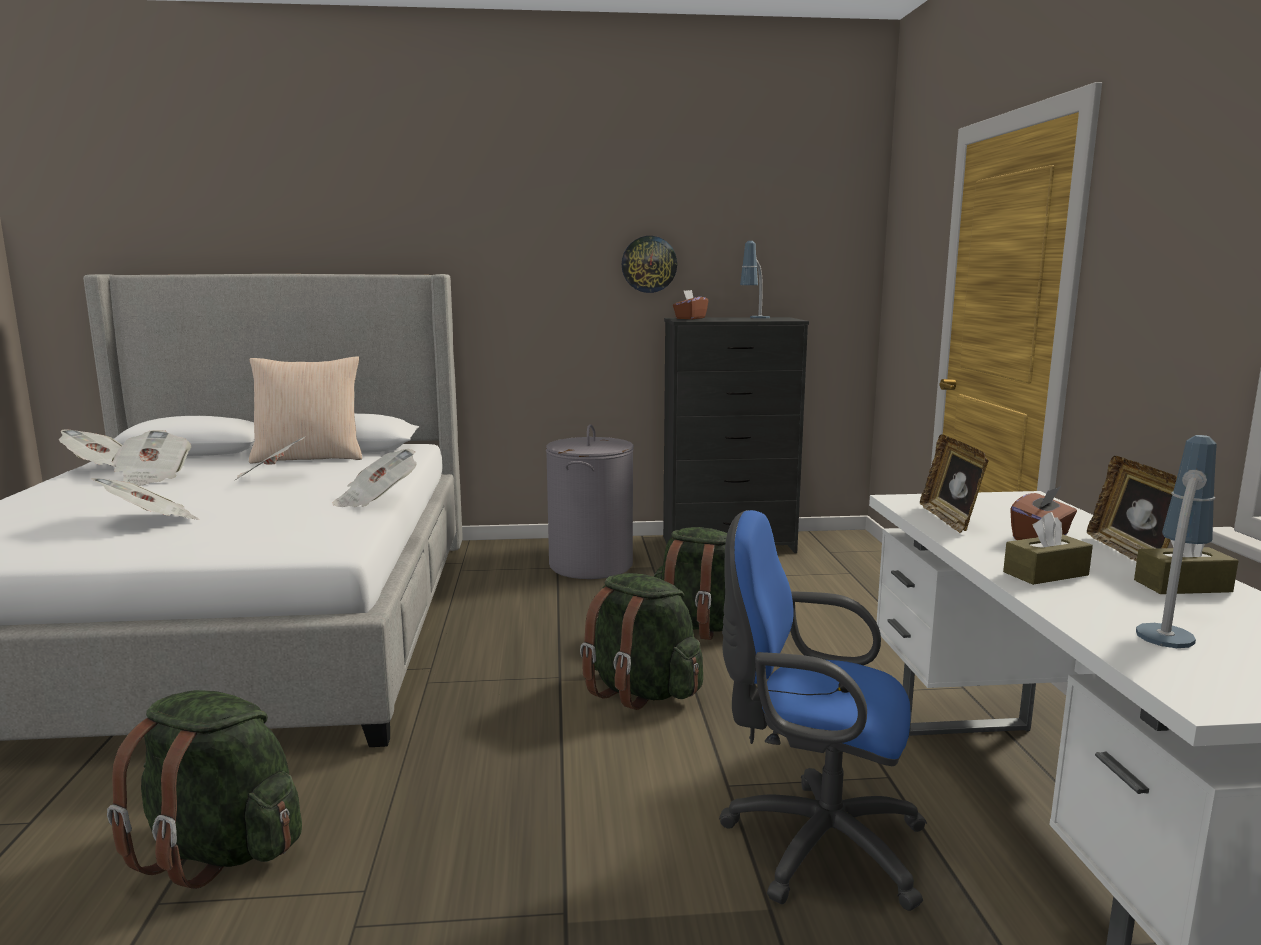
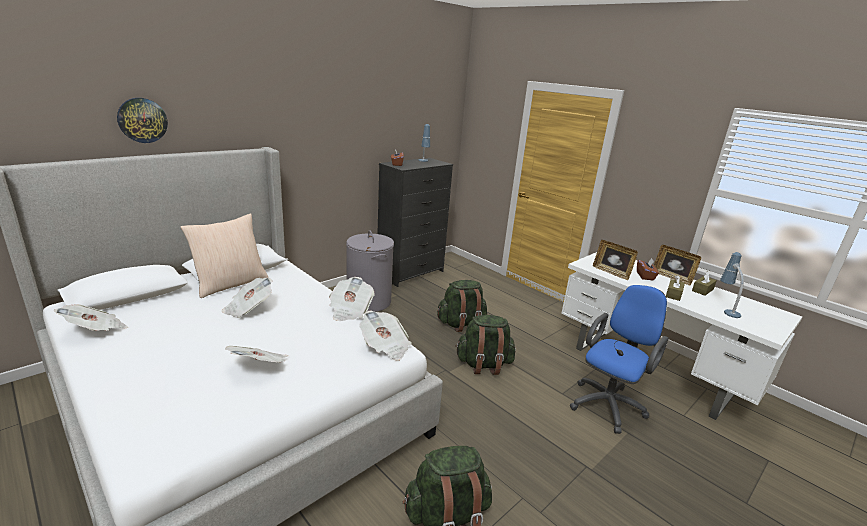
camera: 40 degrees left, 10 degrees up
(152, 478) = (163, 329): newspaper -> newspaper (385, 347)
(649, 264) = (371, 134): wall clock -> wall clock (142, 120)
(813, 843) = (608, 403): blue office chair -> blue office chair turned 150 degrees clockwise

